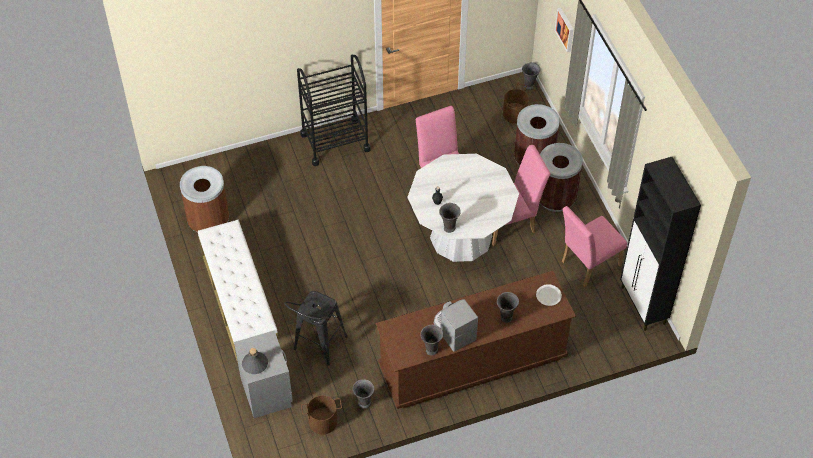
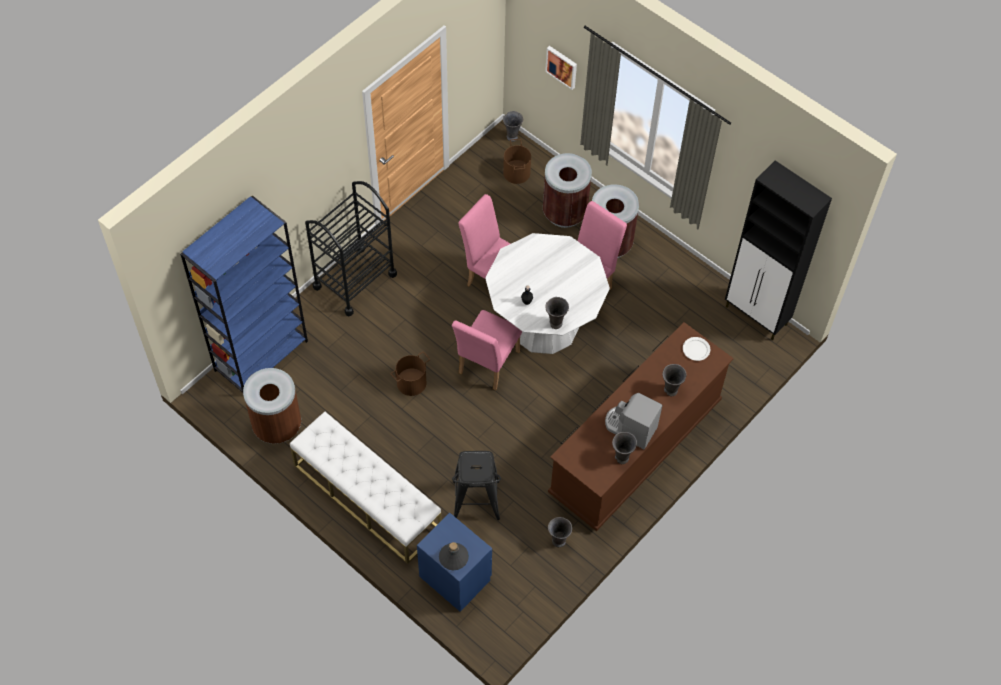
camera: 30 degrees left, 5 degrees up
(230, 166) = (261, 355): none -> blue bookcase
(267, 392) = (455, 577): grey nightstand -> blue nightstand
(323, 421) = (530, 580): brown bucket -> brown bucket (411, 382)
(587, 265) = (681, 299): pink chair -> pink chair (486, 366)

